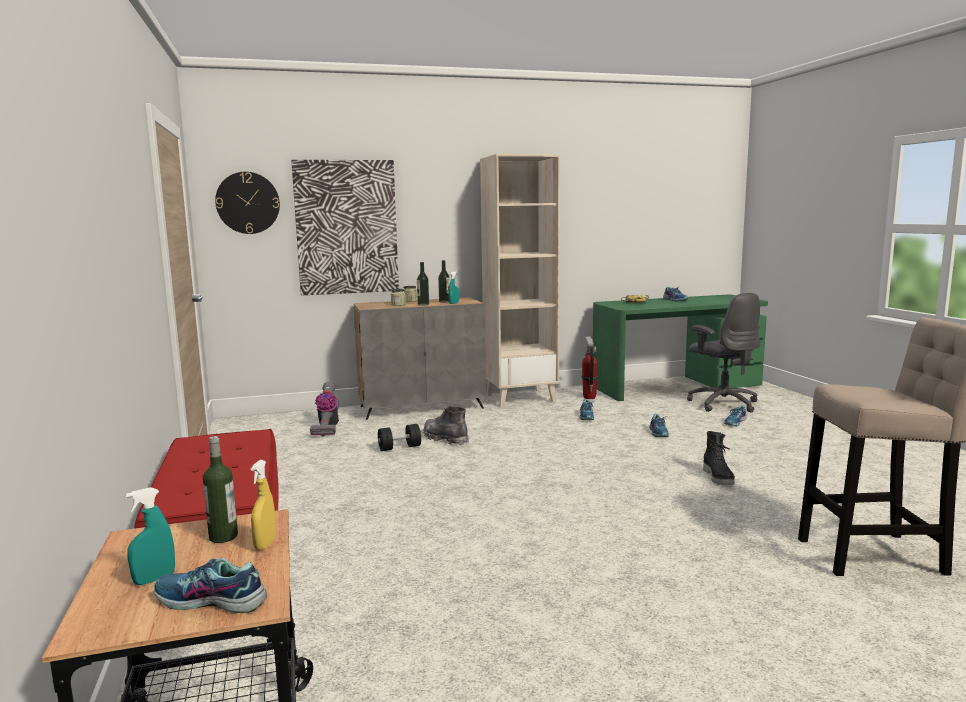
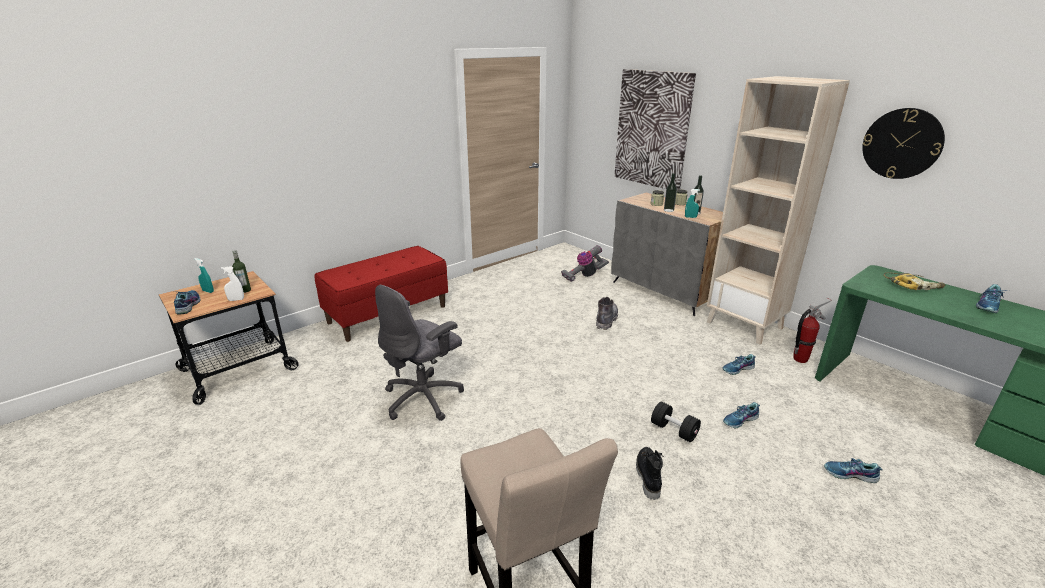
camera: 65 degrees right, 15 degrees up
(248, 203) = (596, 100): wall clock -> wall clock (902, 143)
(265, 544) = (236, 300): yellow spray bottle -> white spray bottle
(399, 448) = (572, 309): black dumbbell -> black dumbbell (674, 430)
(719, 478) = (647, 476): black boot -> black boot turned 120 degrees clockwise
(723, 403) = (918, 457): grey office chair -> grey office chair (424, 398)

